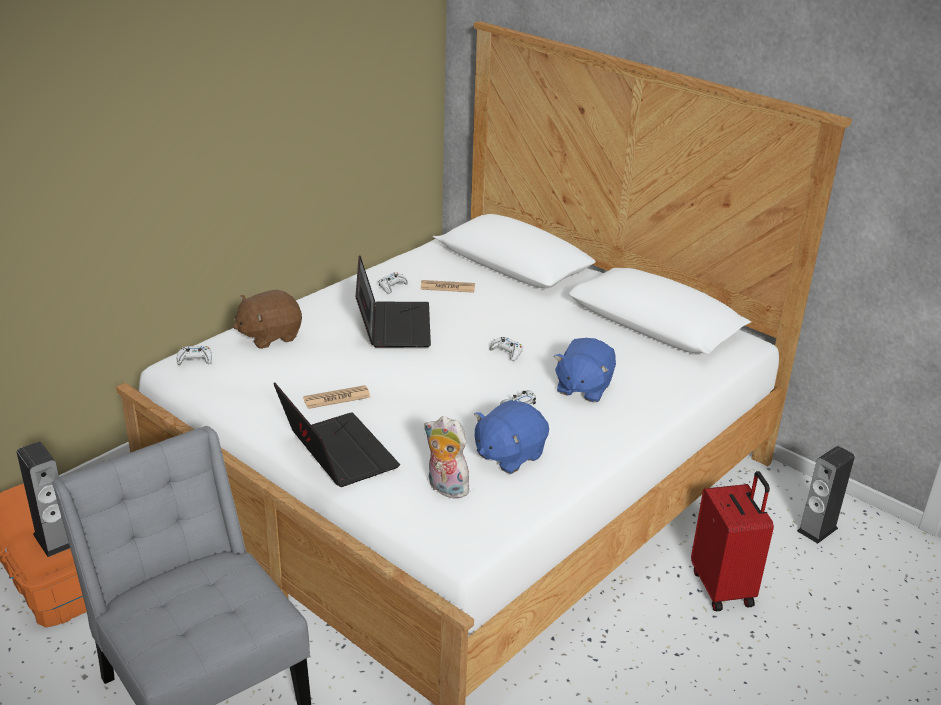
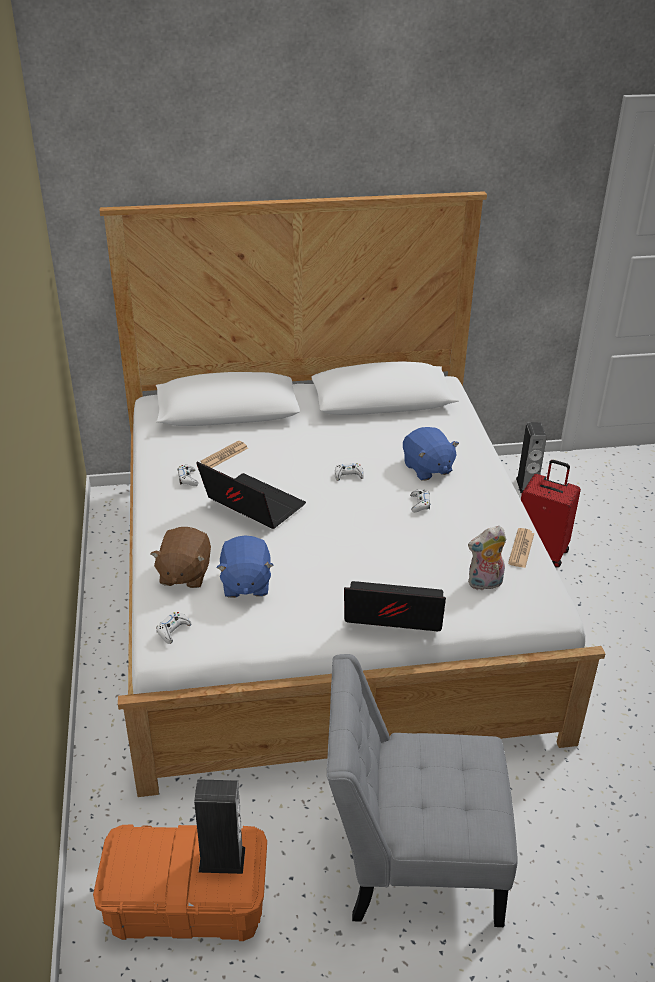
camera: 50 degrees left, 5 degrees up
(337, 398) = (319, 580): newspaper -> newspaper (521, 548)
(508, 455) = (473, 538): blue plush toy -> blue plush toy (245, 584)

